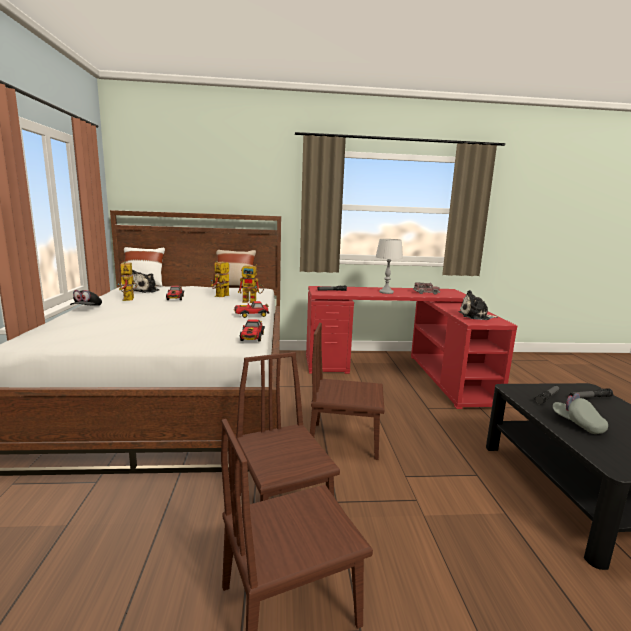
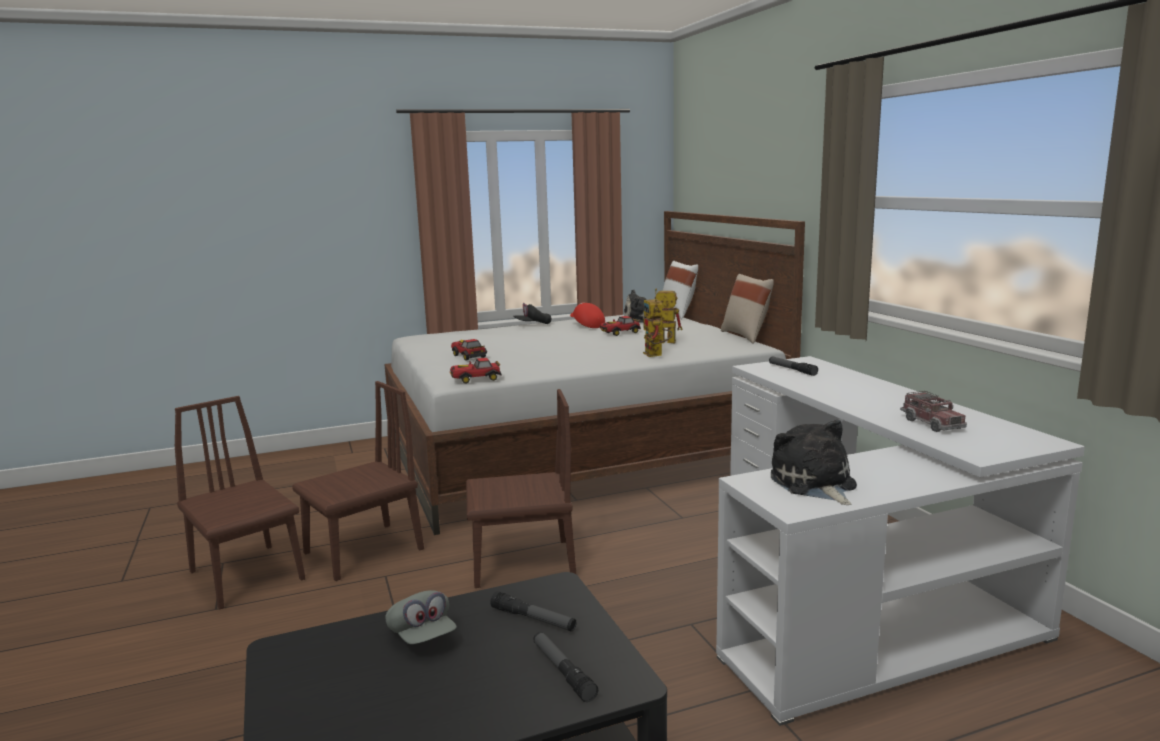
camera: 75 degrees right, 0 degrees up
(129, 300) = (586, 325): toy robot -> red cap
(251, 315) = (575, 365): toy car -> toy car (468, 356)
(344, 440) = (522, 563): brown chair -> brown chair turned 90 degrees clockwise
(386, 292) = (860, 397): grey table lamp -> none
(404, 371) = (857, 587): red desk -> white desk
(577, 424) = (422, 636): grey cap -> grey cap turned 105 degrees clockwise

